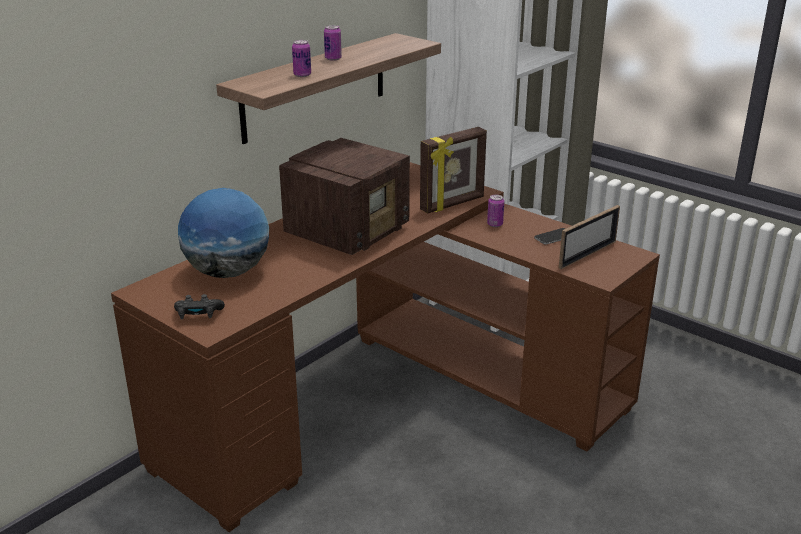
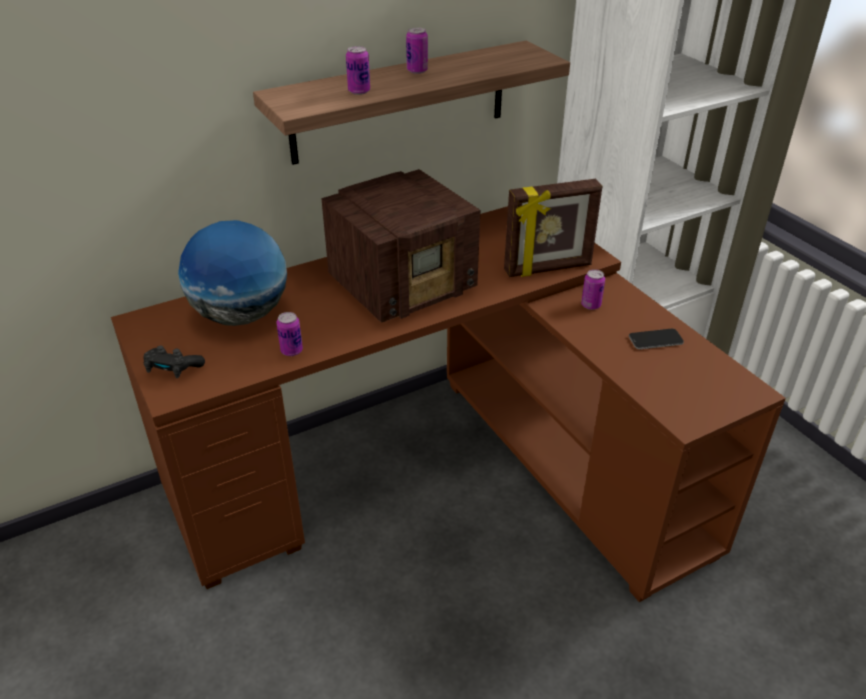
camera: 20 degrees right, 10 degrees up
(289, 287) = (291, 351): none -> can
(587, 254) = (685, 377): picture frame -> none

